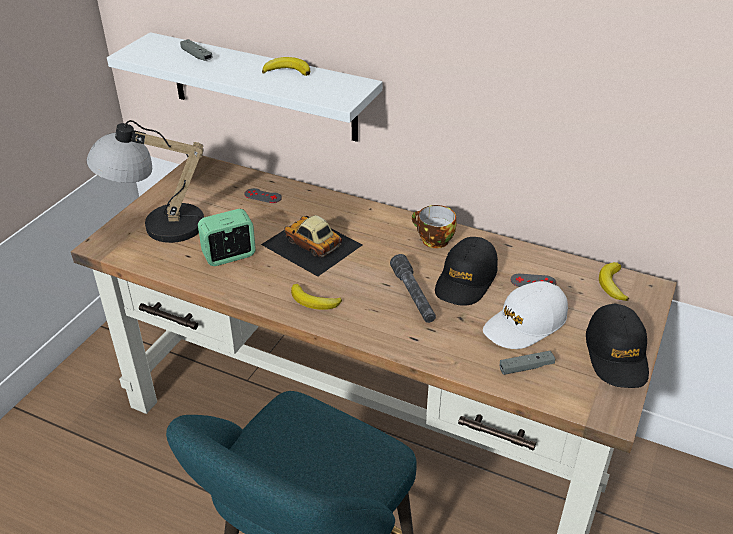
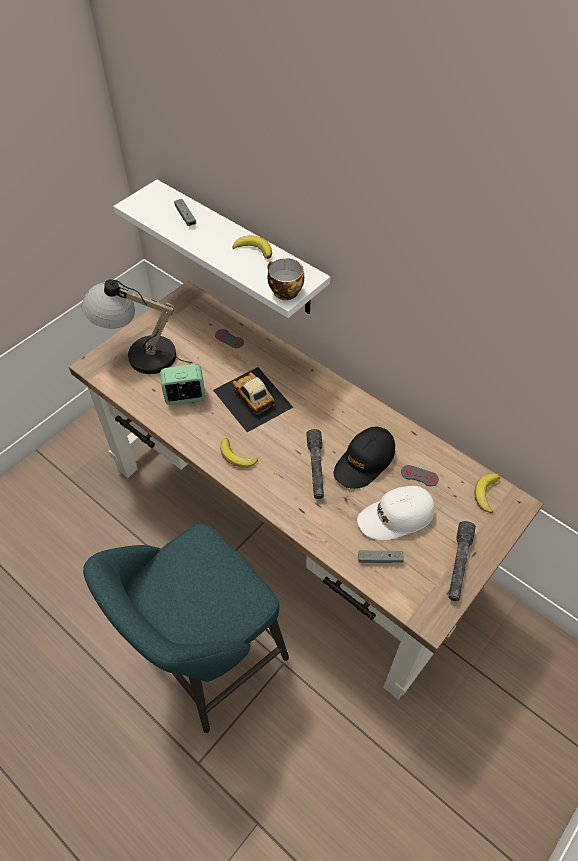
camera: 15 degrees right, 15 degrees up
(432, 240) = (352, 414): cup -> cup (283, 291)
(616, 354) = (459, 564): black cap -> grey flashlight

